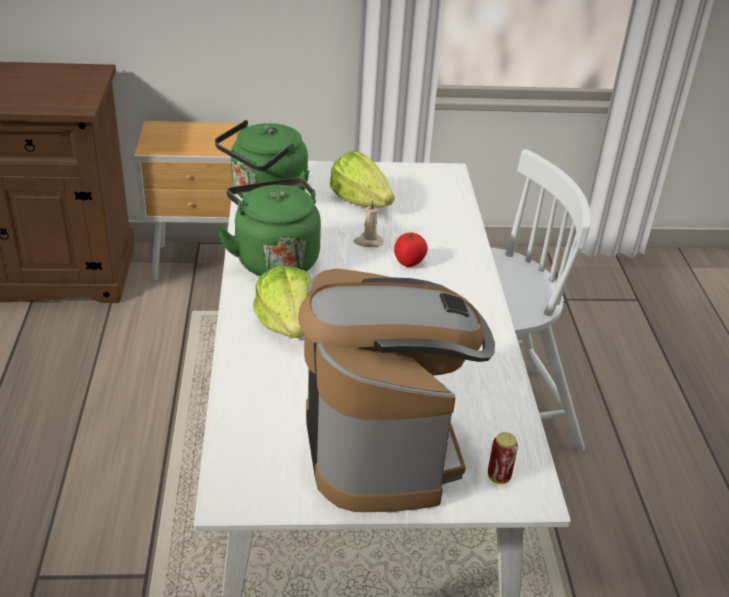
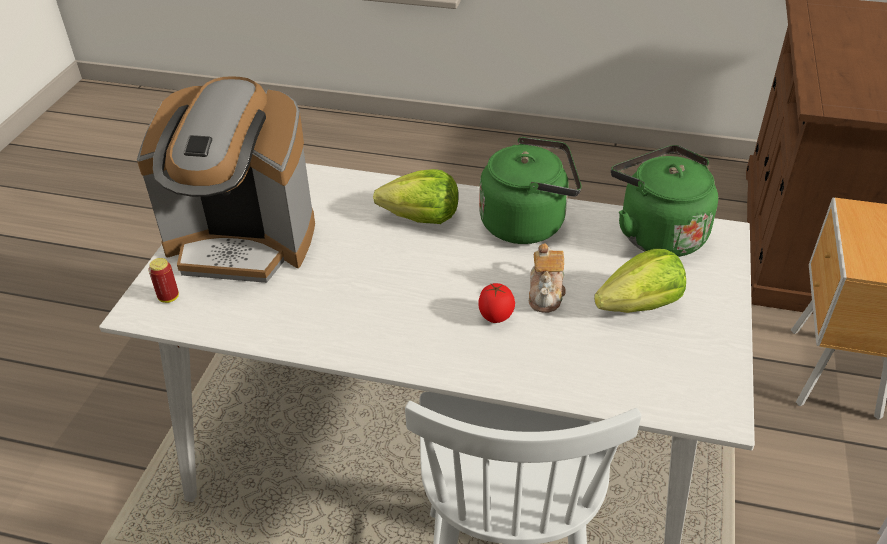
camera: 110 degrees right, 5 degrees up
(368, 242) = (546, 293): beige candle -> teapot

